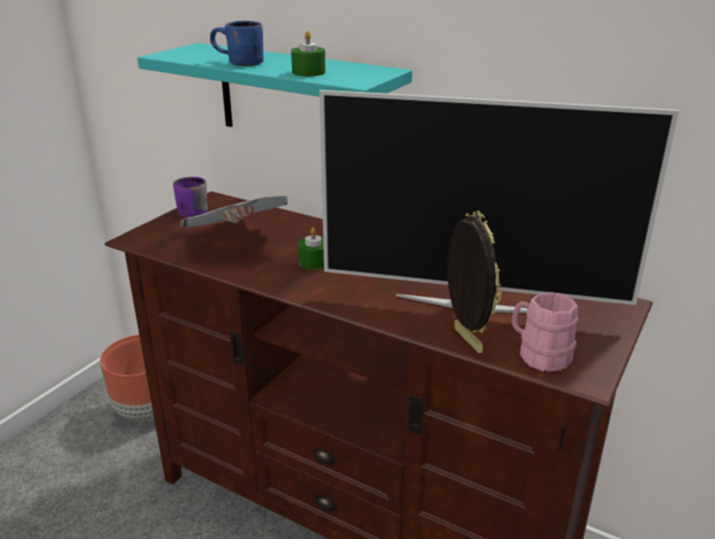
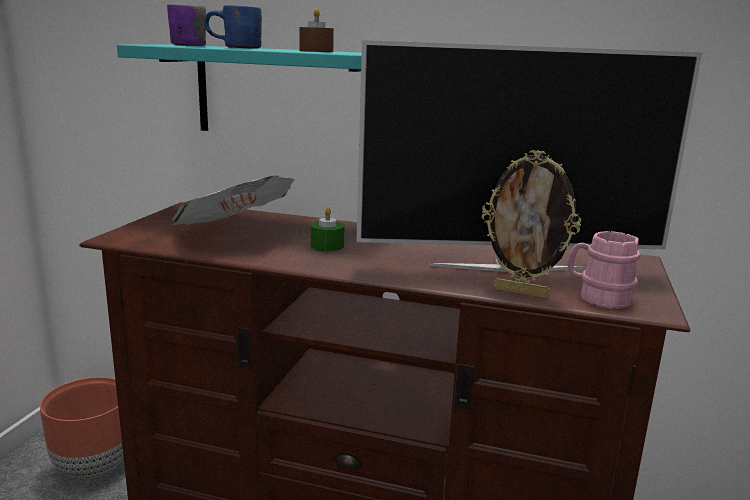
camera: 15 degrees left, 10 degrees down
(191, 210) = (167, 215): purple mug -> purple mug (184, 45)
(308, 72) = (316, 51): green candle -> brown candle
(465, 340) = (522, 292): picture frame -> picture frame turned 150 degrees clockwise

